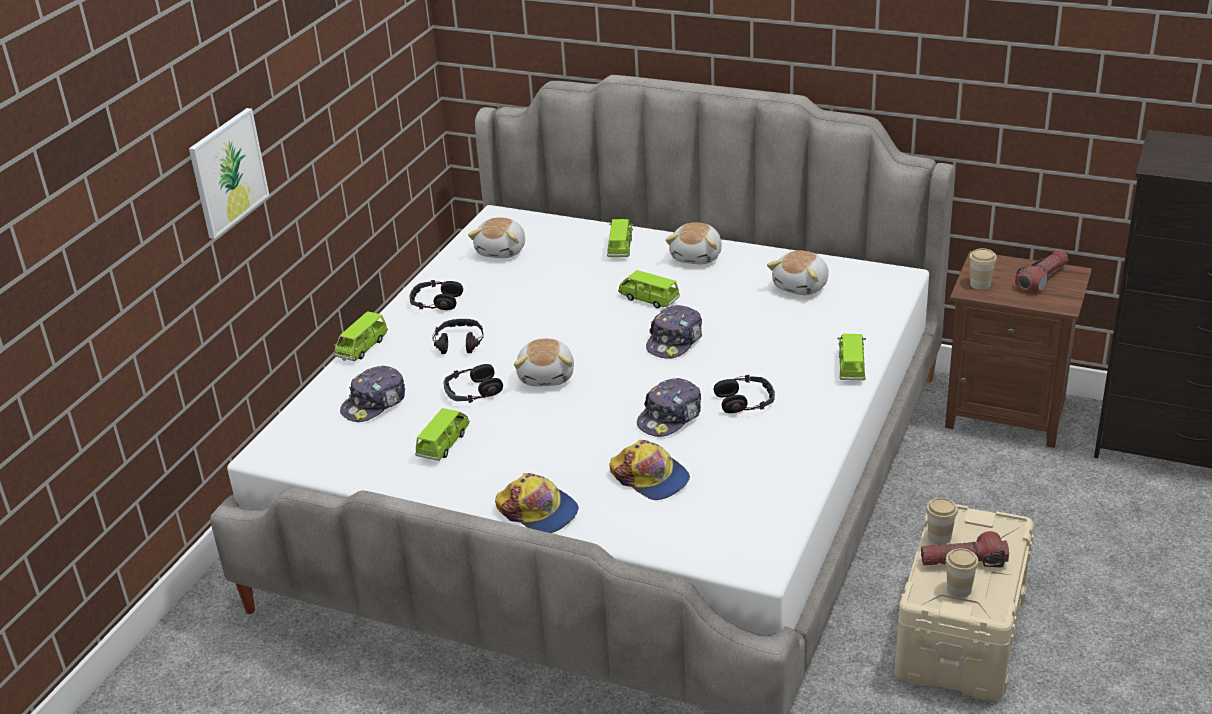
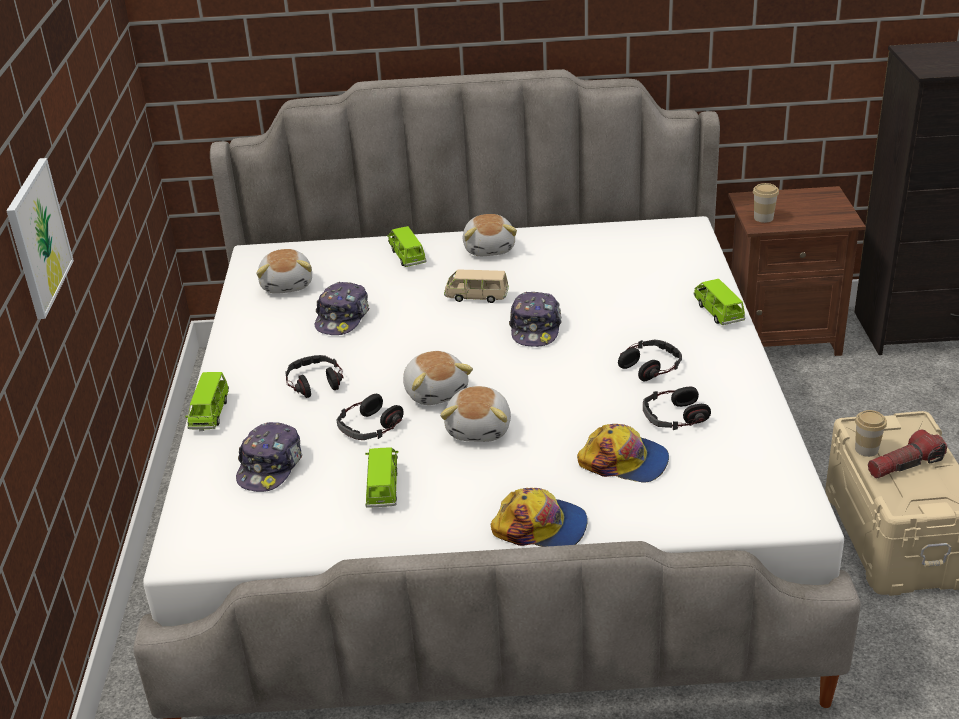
camera: 25 degrees left, 0 degrees up
(436, 302) = (256, 349): headphones -> headphones (674, 417)
(649, 299) = (476, 296): green toy car -> beige toy car
(670, 417) = (593, 399): cap -> cap (343, 318)
(802, 286) = (610, 253): plush toy -> plush toy (480, 429)
(959, 589) = (922, 490): cup -> none
(1041, 279) = (809, 203): flashlight -> none

